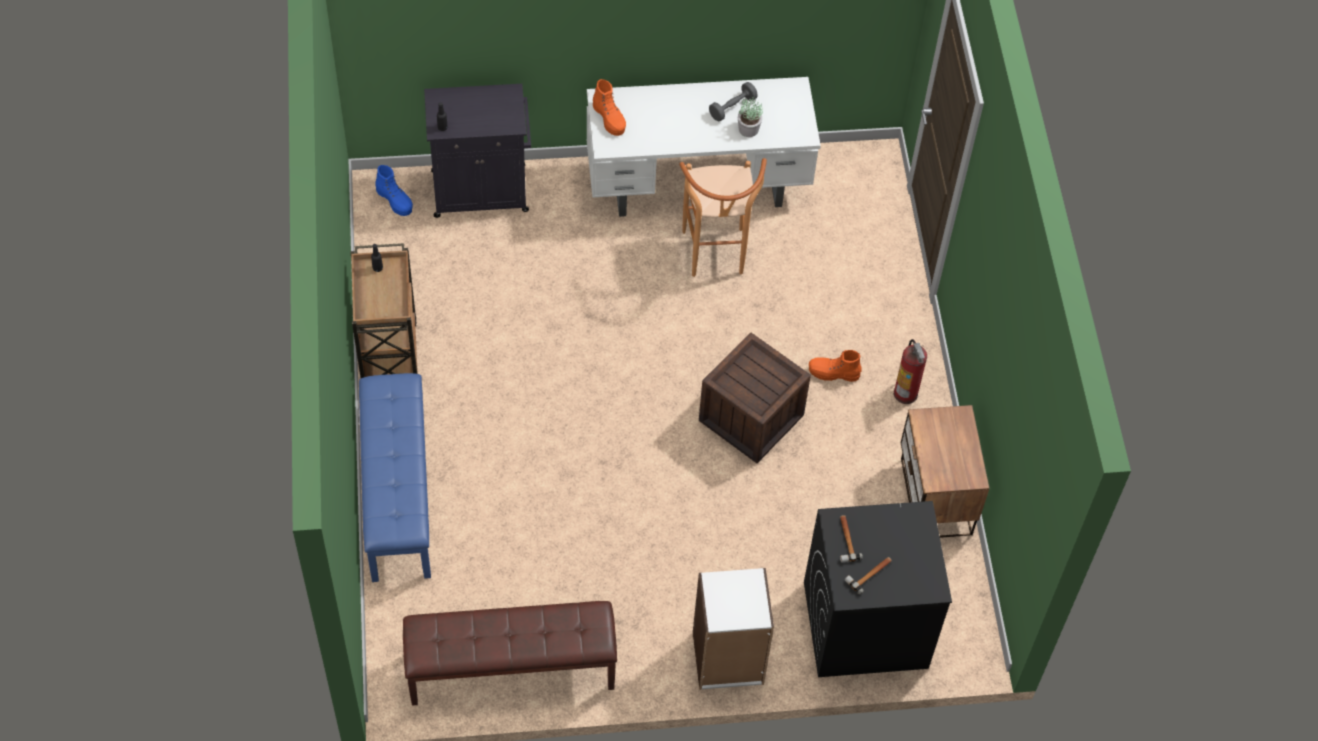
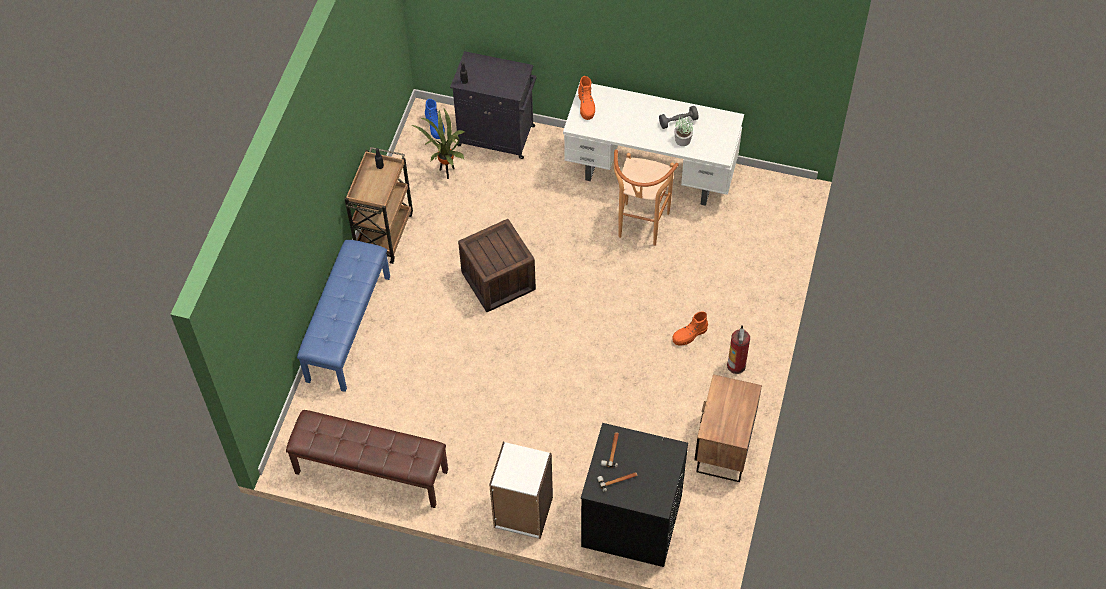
camera: 25 degrees right, 0 degrees up
(437, 256) = (446, 173): none -> potted plant
(751, 418) = (615, 349): crate -> crate (498, 281)
(833, 373) = (689, 335): orange boot -> orange boot turned 60 degrees counterclockwise

